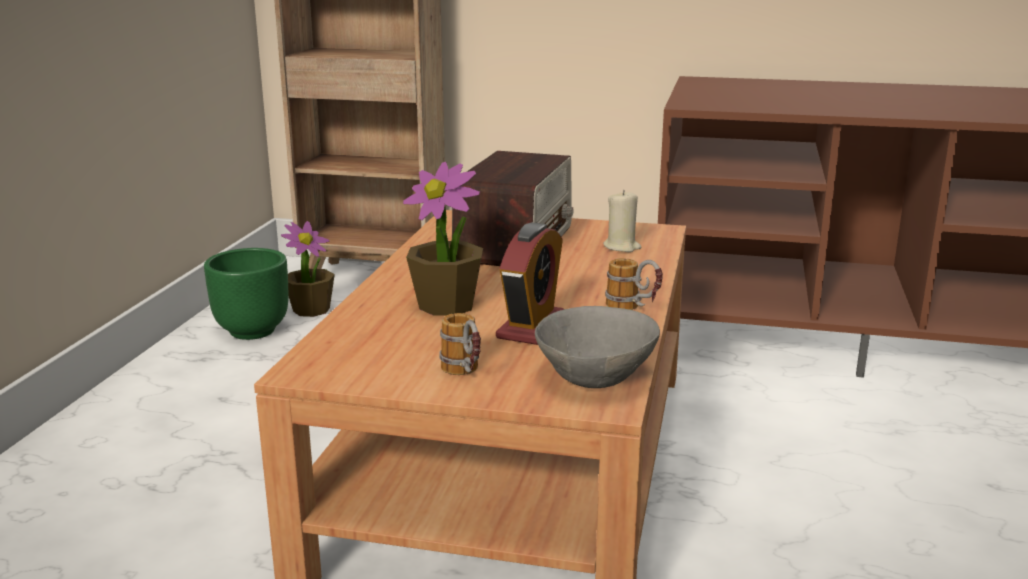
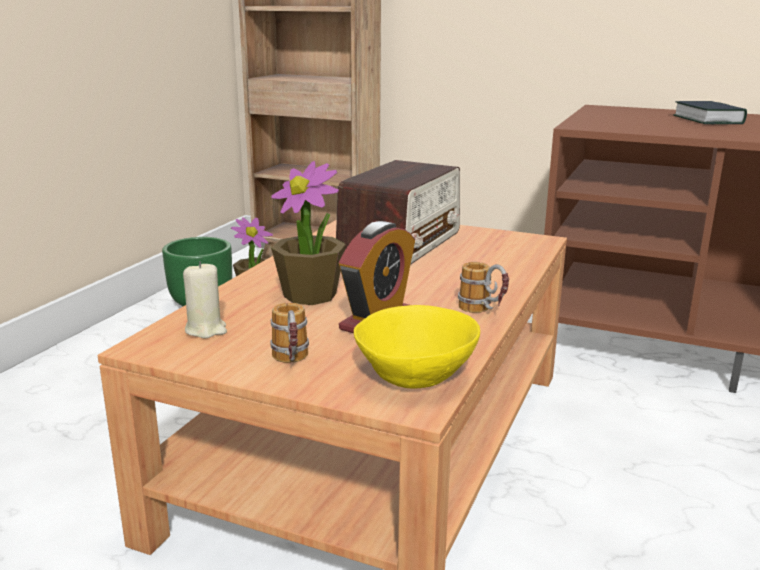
camera: 10 degrees right, 0 degrees up
(594, 376) = (415, 375): grey bowl -> yellow bowl
(622, 247) = (497, 253): beige candle -> beige candle (206, 330)
(814, 92) = (708, 120): none -> book

